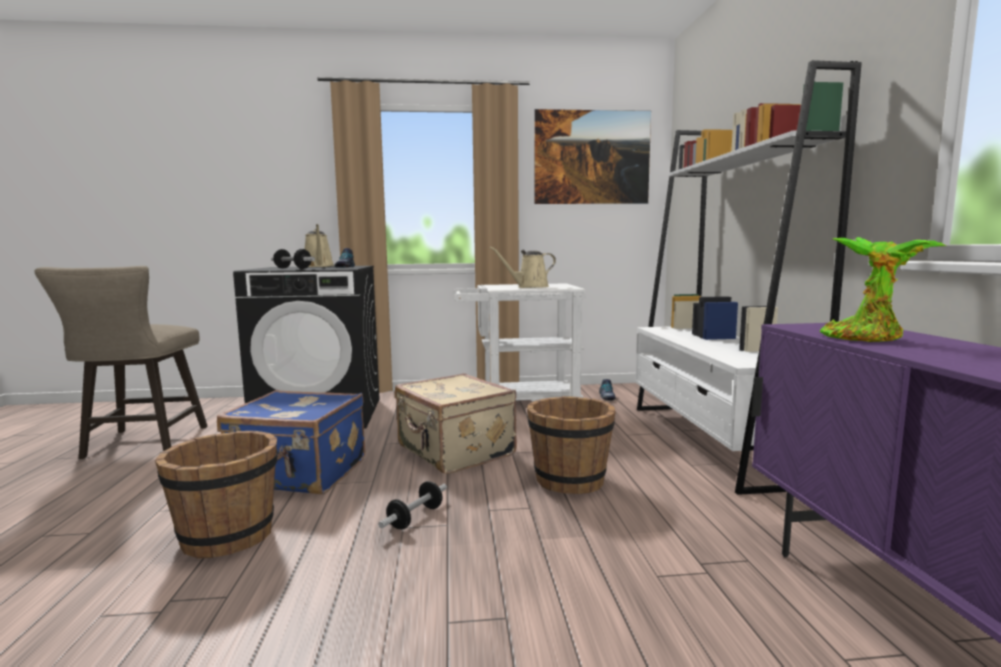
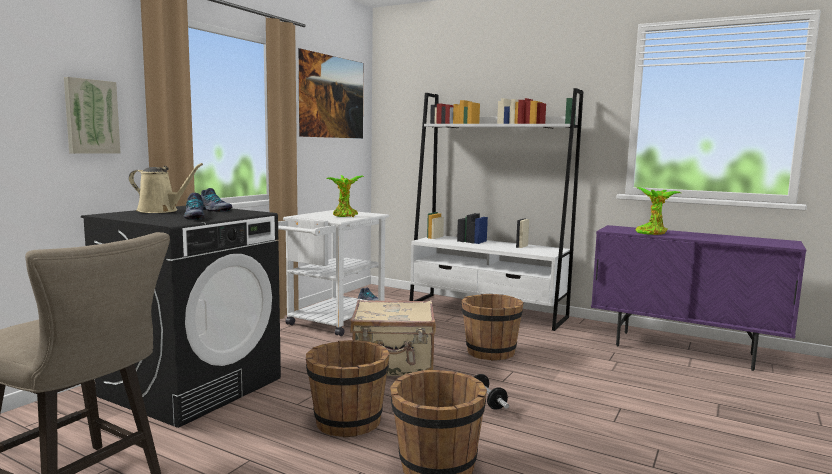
camera: 55 degrees left, 0 degrees up
(293, 268) = (194, 217): dumbbell -> shoe
(299, 474) = (347, 422): blue suitcase -> brown bucket
(303, 195) = (91, 116): none -> picture
(529, 287) = (345, 216): beige watering can -> potted plant

